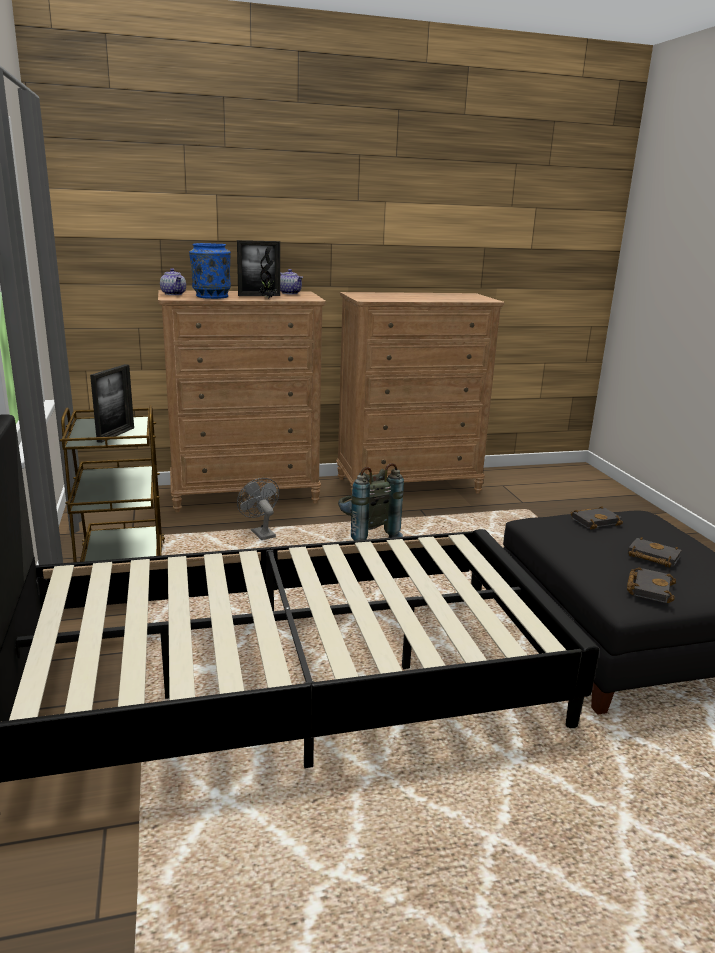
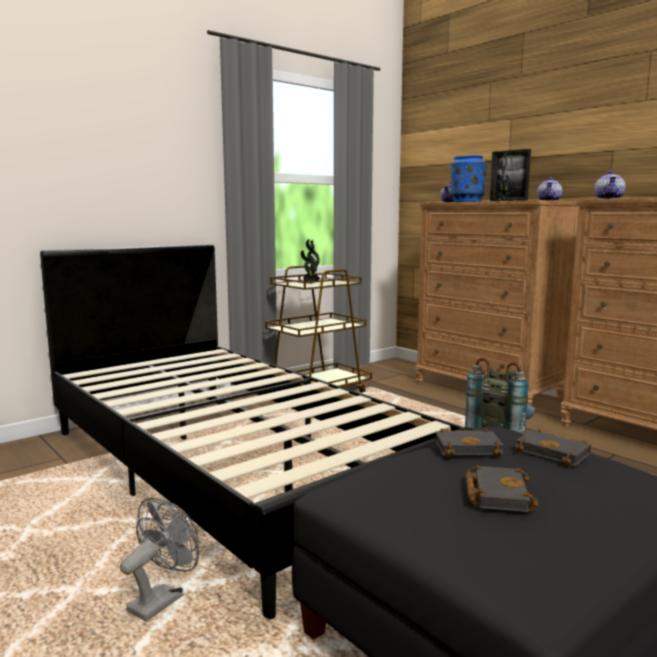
camera: 65 degrees right, 10 degrees down
(116, 434) = (310, 284): picture frame -> potted plant
(260, 533) = (433, 410): grey fan -> grey fan (162, 599)
(377, 299) = (609, 198): none -> teapot
(648, 588) = (389, 497): black book -> black book (469, 447)

